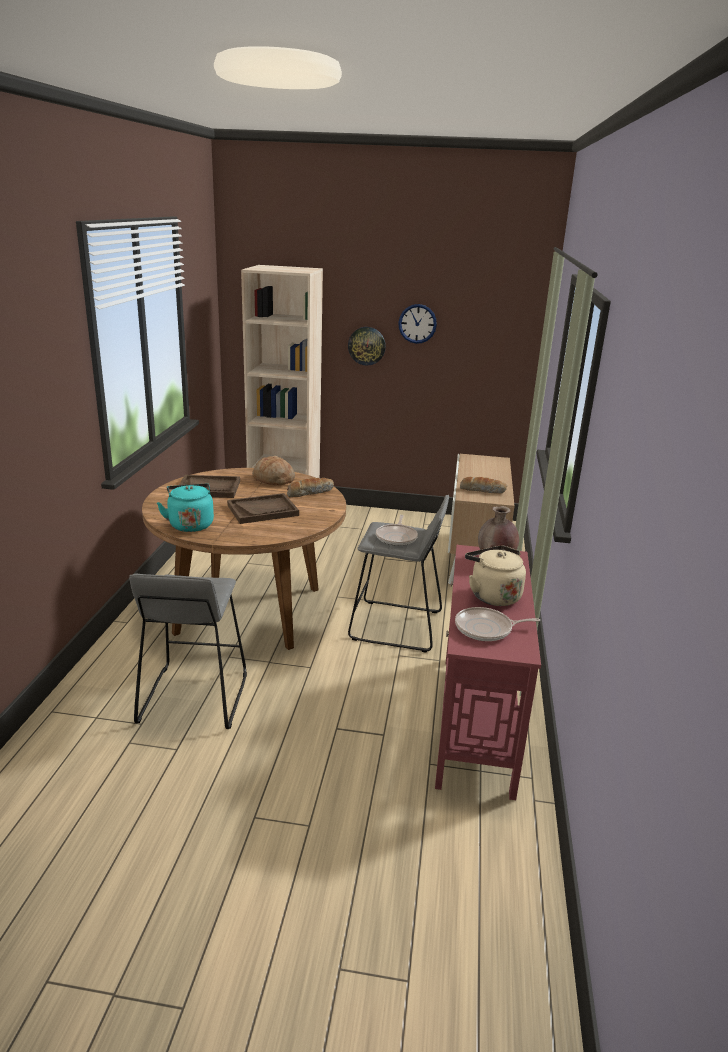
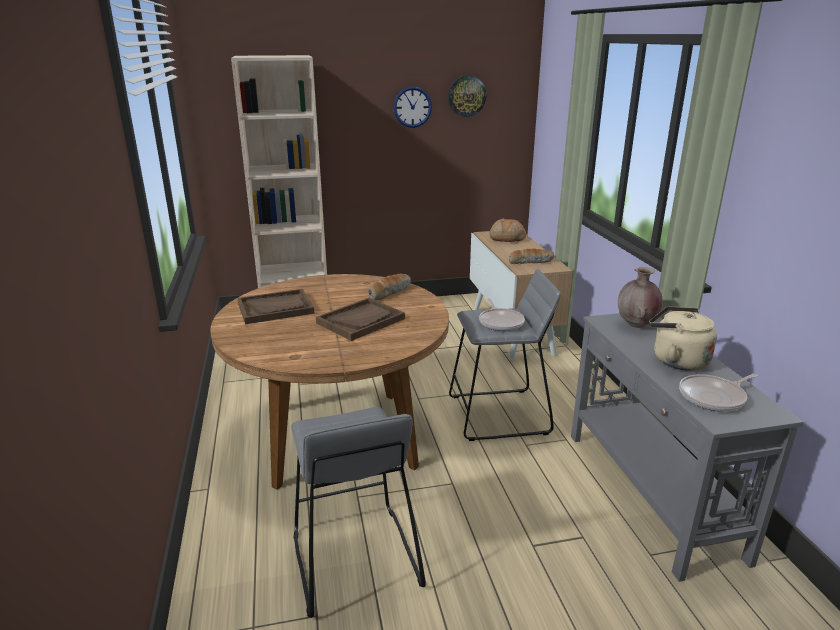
camera: 20 degrees left, 0 degrees up
(190, 524) = (295, 353): turquoise kettle -> none
(273, 479) = (337, 286): bread -> bread (506, 238)
(366, 346) = (362, 135): wall clock -> wall clock (466, 96)
(475, 721) = (650, 493): red console table -> grey console table

